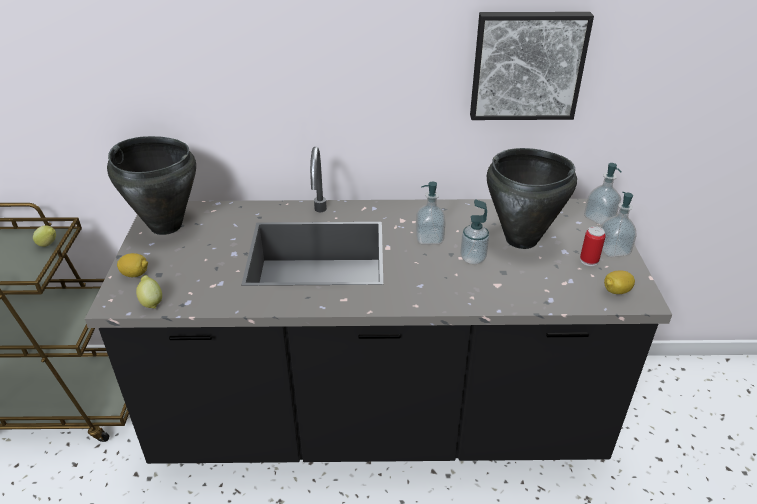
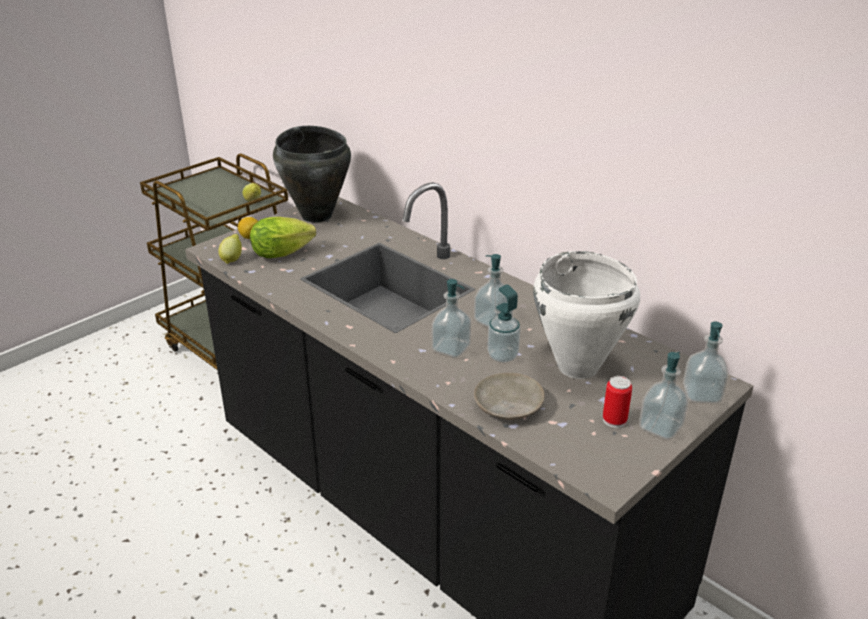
camera: 45 degrees right, 5 degrees down
(193, 271) = (285, 253): none -> lettuce
(436, 273) = (451, 348): none -> soap dispenser
(521, 240) = (577, 367): black cooking pot -> white cooking pot
(527, 65) = (664, 165): picture -> none
(528, 289) = (508, 406): none -> beige plate
(616, 291) = (592, 459): lemon -> none

